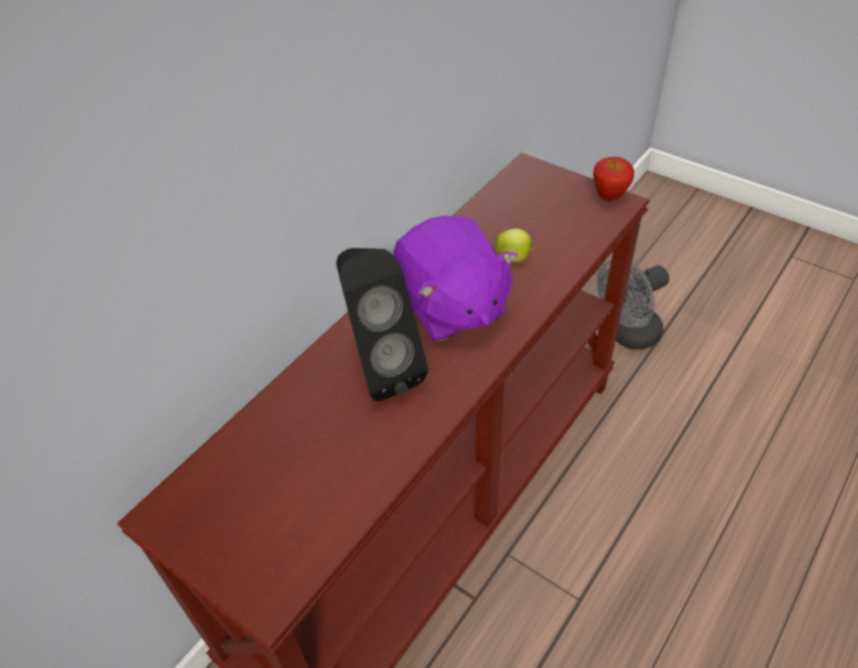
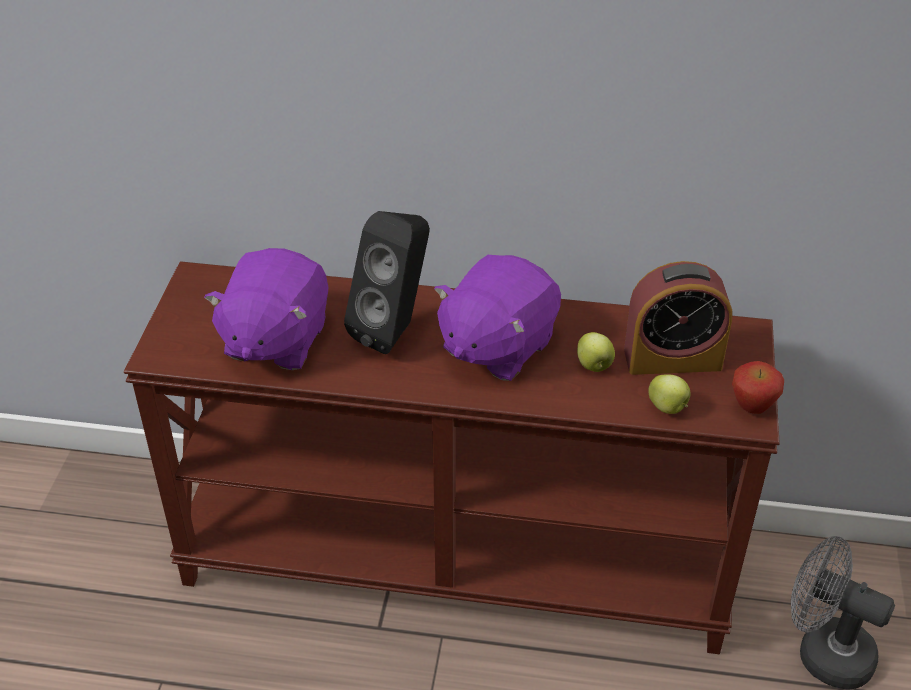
camera: 60 degrees right, 5 degrees down
(325, 471) = (275, 340): none -> purple plush toy
(533, 214) = (672, 359): none -> alarm clock
(586, 237) = (668, 408): none -> apple

